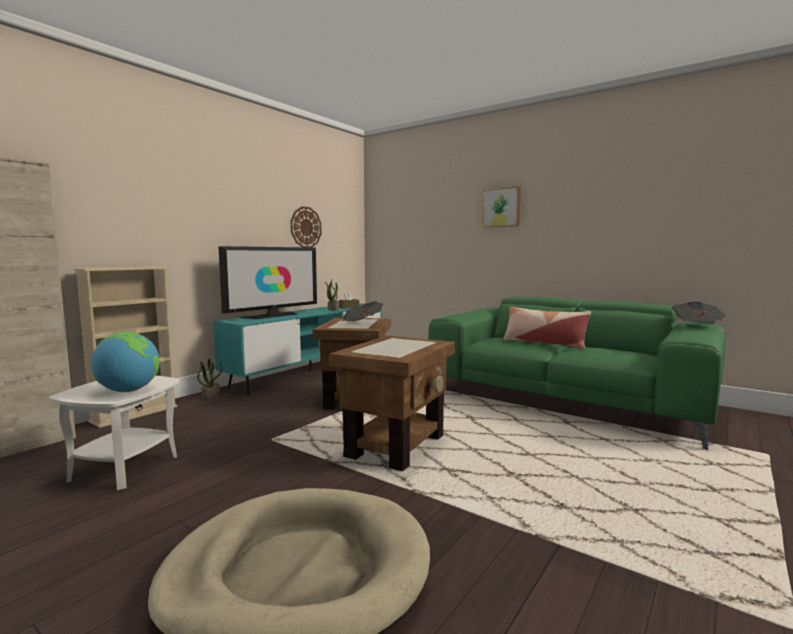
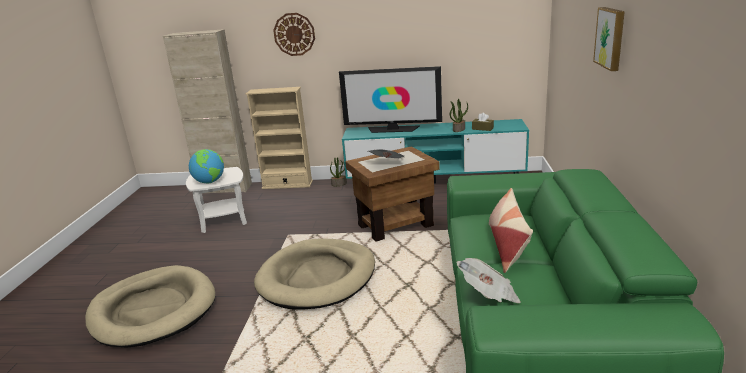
camera: 60 degrees right, 15 degrees up
(305, 227) = (451, 39): wall clock -> wall clock (294, 34)
(397, 446) = (317, 277): brown side table -> beige dog bed
(697, 326) = (628, 317): newspaper -> newspaper (489, 295)

